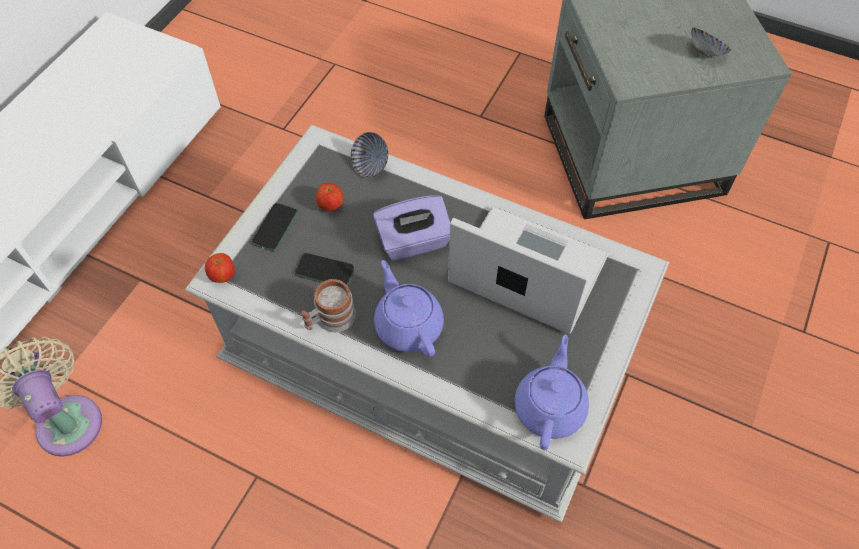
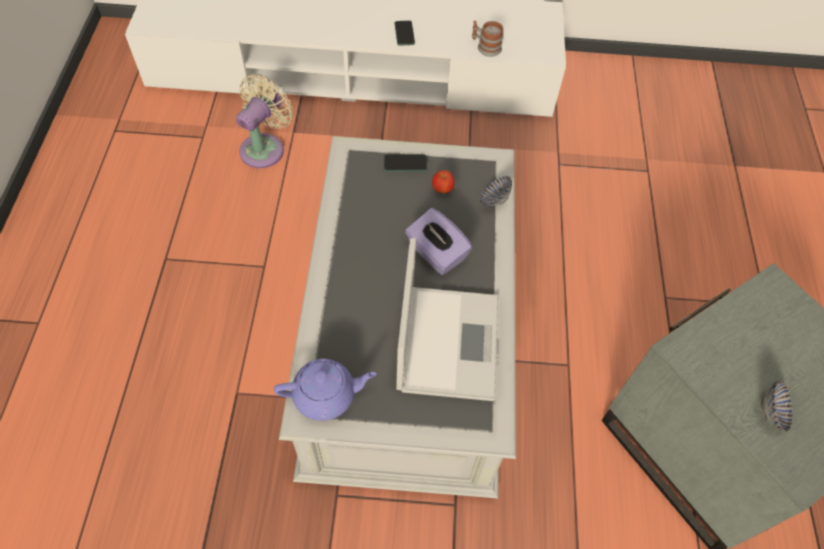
camera: 65 degrees right, 0 degrees up
(223, 276) = (350, 151): apple -> none
(325, 271) = (382, 207): phone -> phone (404, 33)
(330, 319) = (343, 225): mug -> mug (485, 47)
(408, 325) = (359, 275): purple teapot -> none

